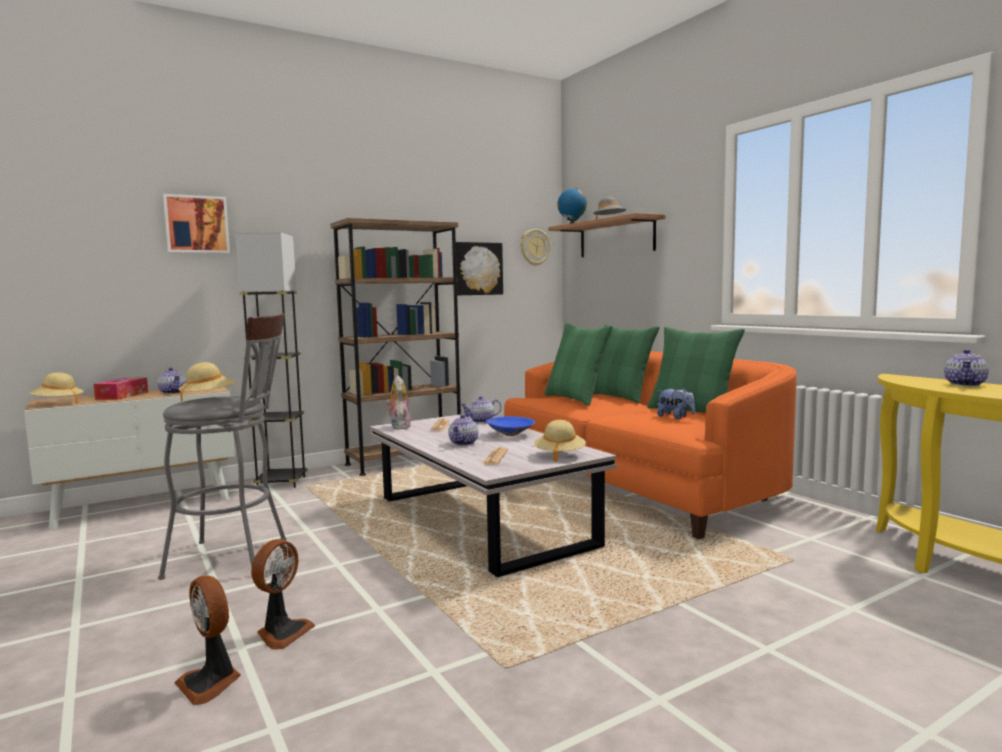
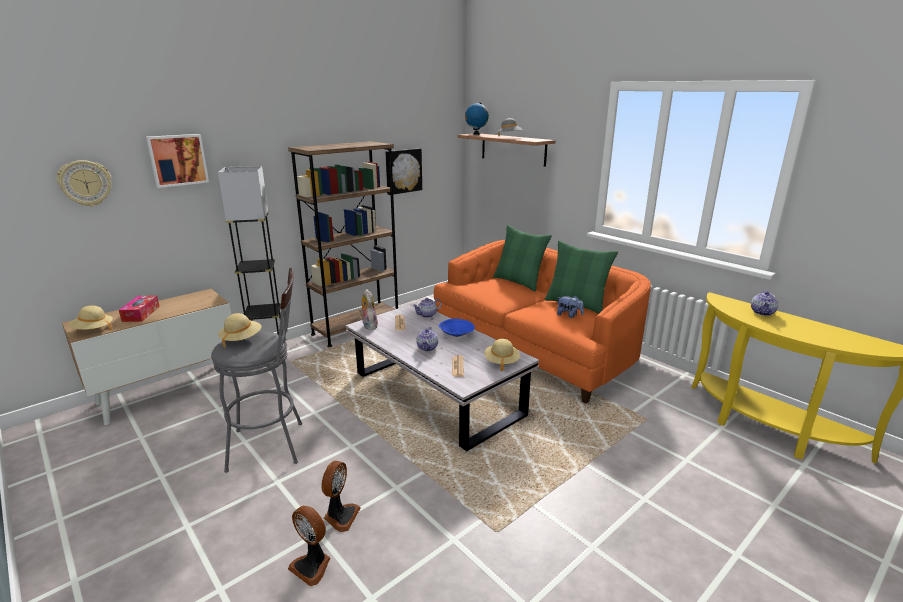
camera: 10 degrees left, 15 degrees up
(173, 392) = (182, 306): teapot -> none
(534, 247) = (445, 148): wall clock -> wall clock (85, 183)
(575, 399) = (490, 288): green pillow -> none

